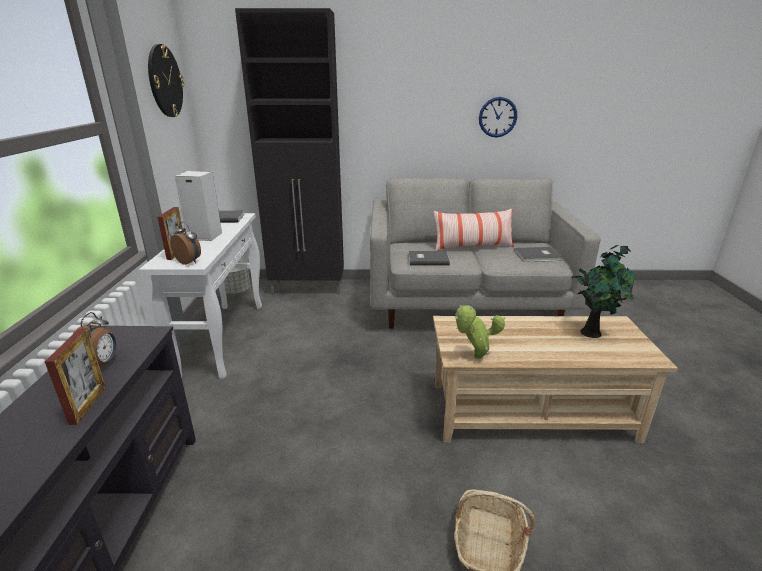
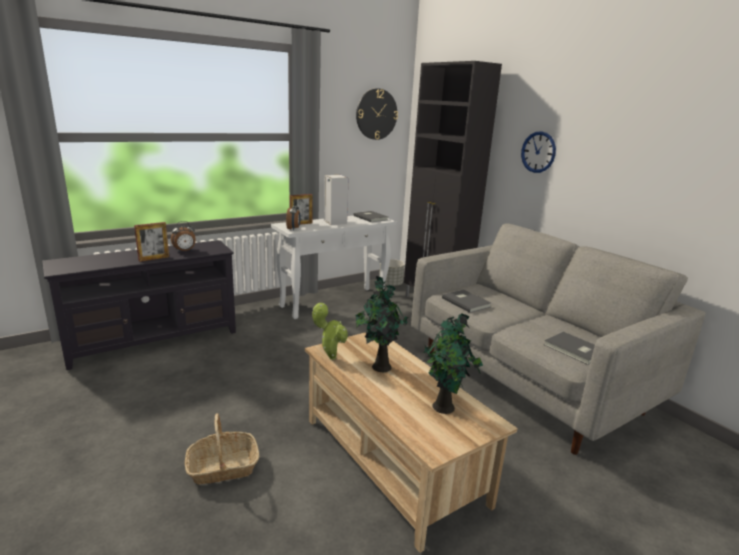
camera: 55 degrees right, 5 degrees down
(472, 247) = (533, 315): pillow -> none
(497, 117) = (645, 182): wall clock -> wall clock (538, 152)
(509, 338) = (379, 366): none -> potted plant

